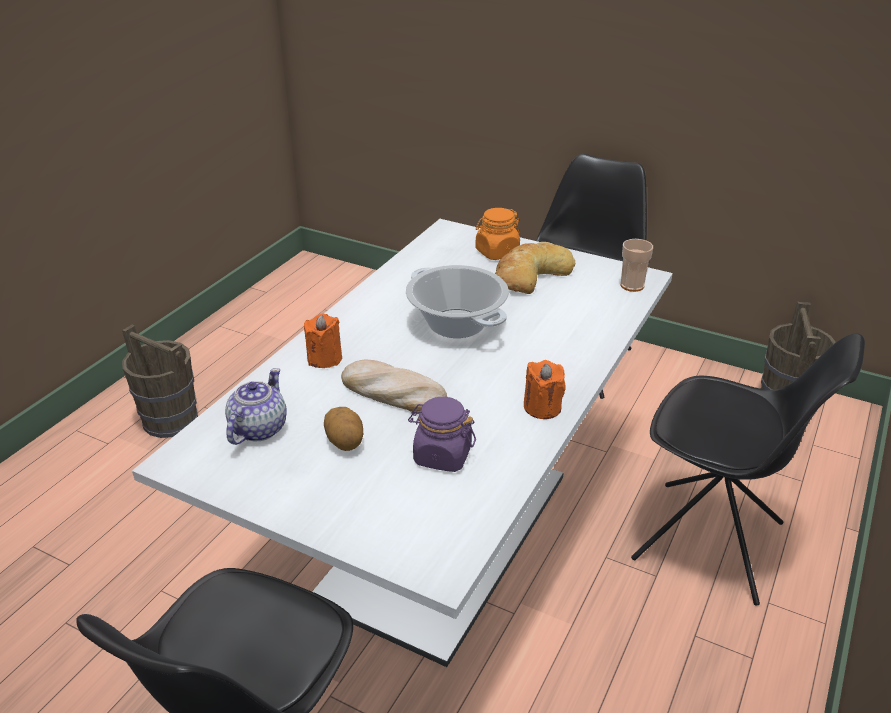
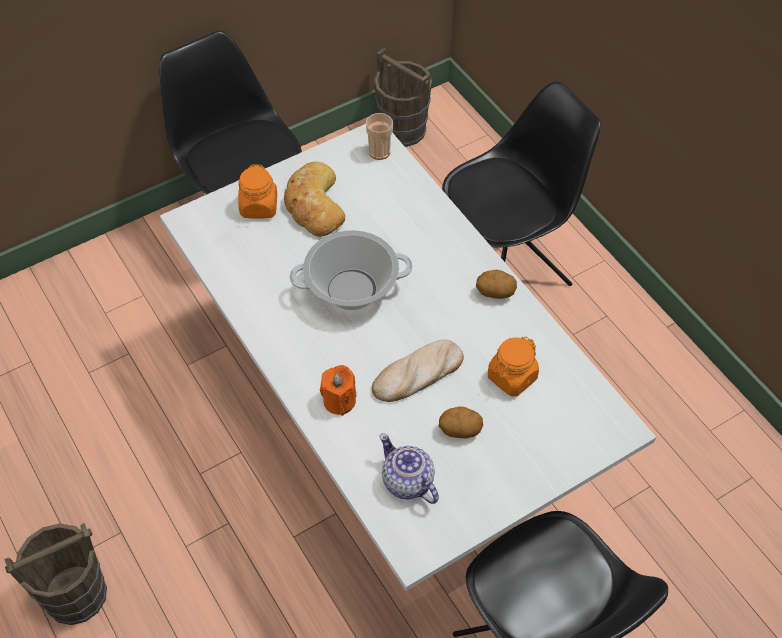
camera: 60 degrees left, 20 degrees up
(442, 455) = (512, 377): purple jar -> orange jar
(542, 407) = (495, 293): orange candle -> potato

